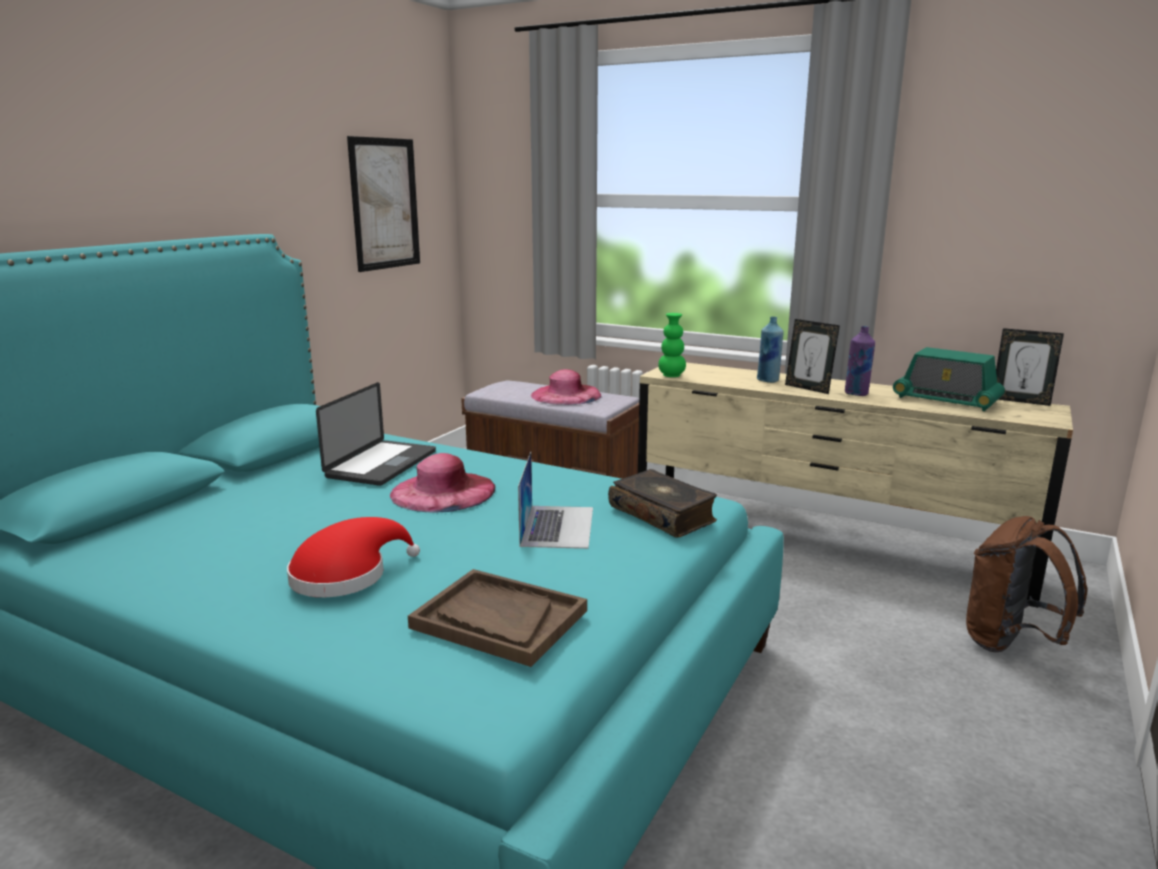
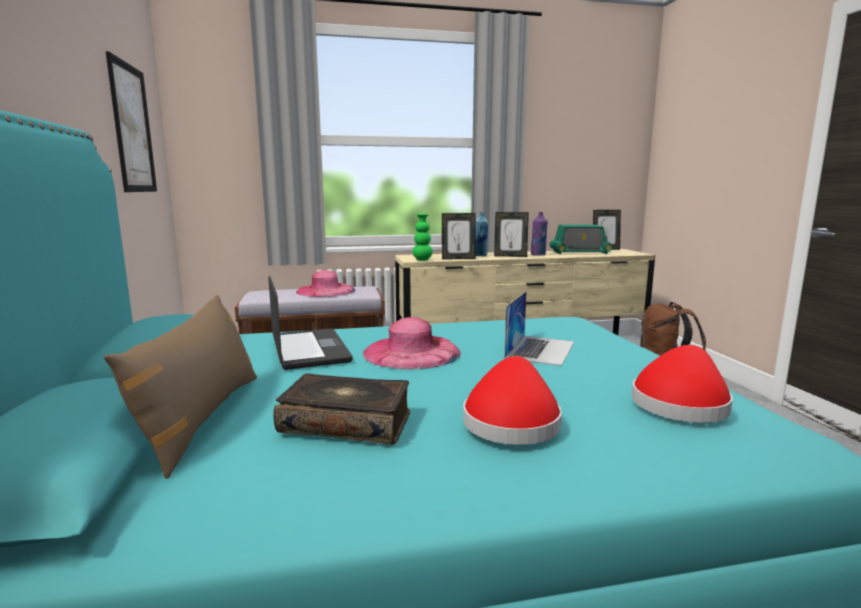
camera: 40 degrees left, 5 degrees down
(212, 500) = (201, 418): none -> brown pillow
(498, 619) = (680, 403): brown tray -> red hat
(557, 526) = (540, 349): laptop -> laptop turned 60 degrees clockwise
(663, 514) = (574, 329): book -> book (346, 422)
(722, 381) = (458, 258): none -> picture frame

